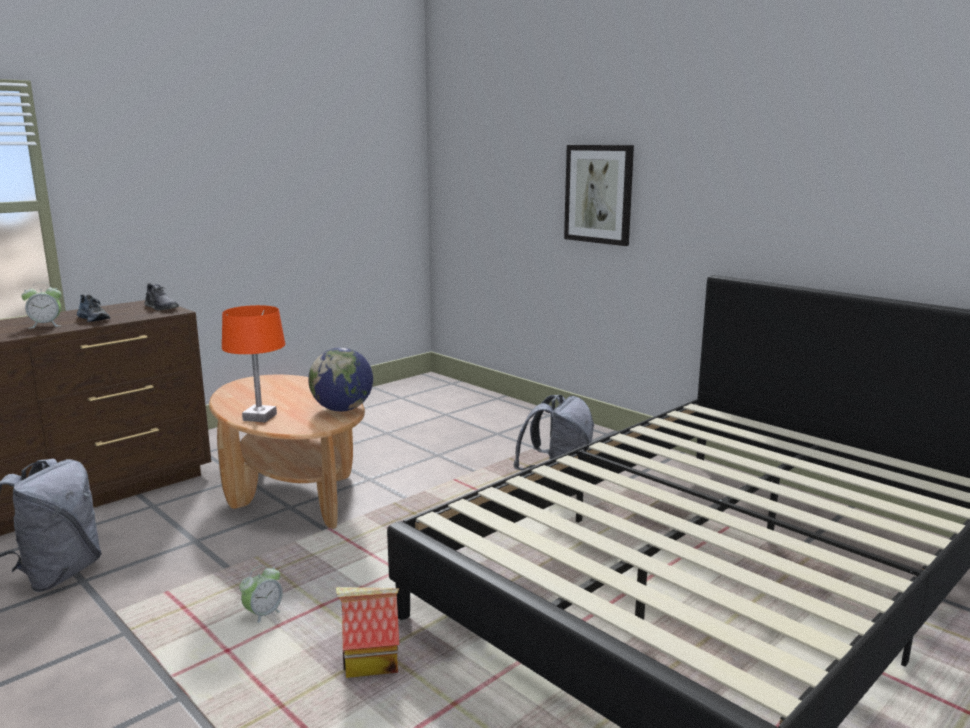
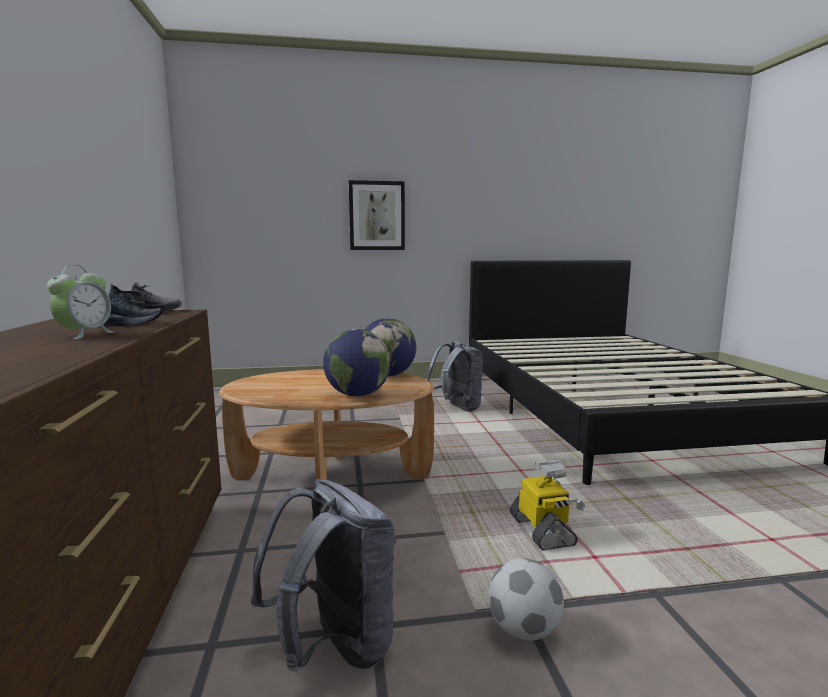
camera: 55 degrees left, 5 degrees down
(99, 638) = (523, 630): none -> football
(259, 417) = (357, 395): orange table lamp -> globe
(263, 615) = (543, 531): alarm clock -> toy robot
(370, 664) = (640, 507): toy house -> none

